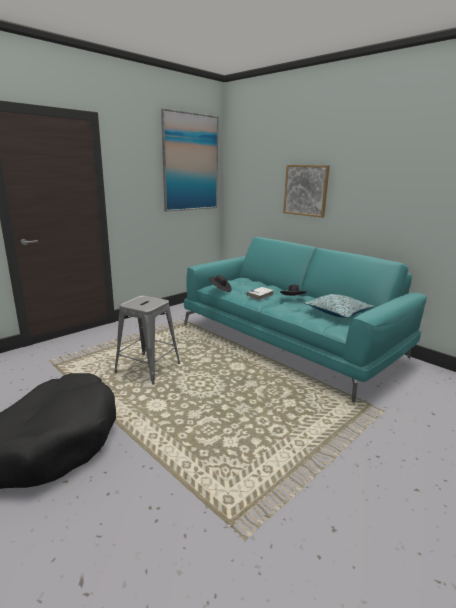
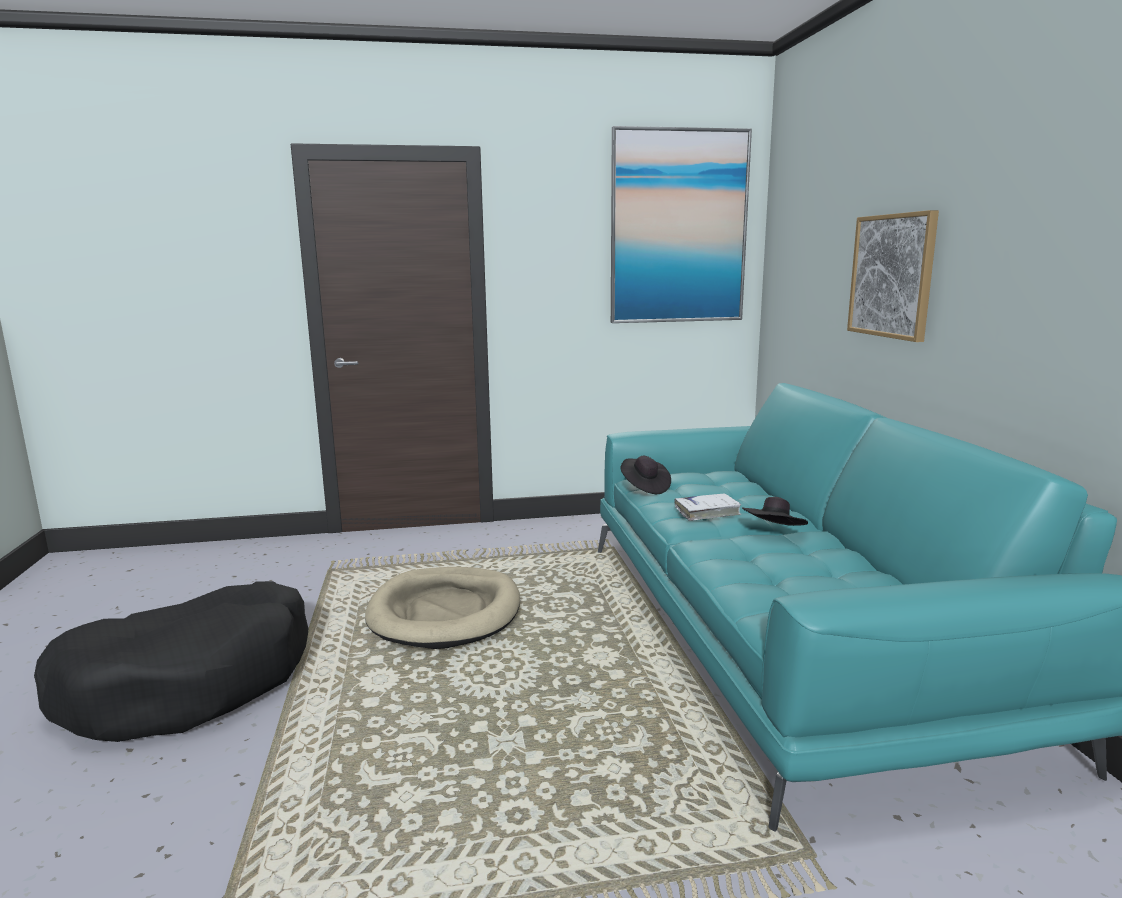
camera: 35 degrees right, 5 degrees down
(148, 368) = (445, 612): grey stool -> beige dog bed
(338, 312) = (842, 584): pillow -> none

